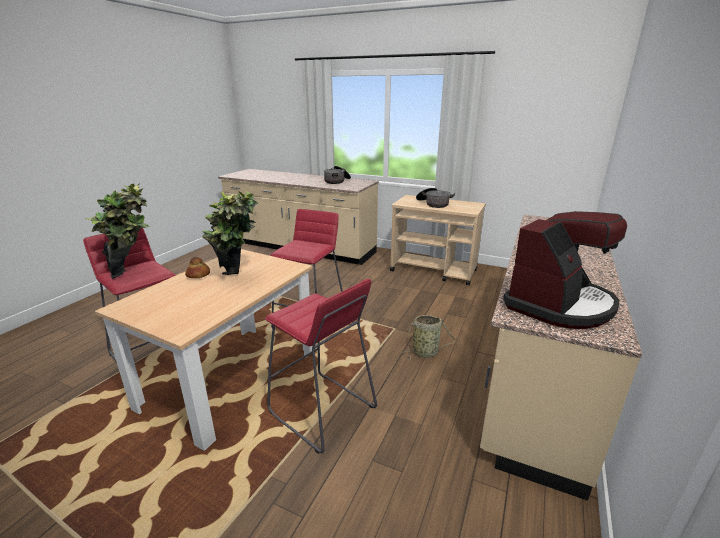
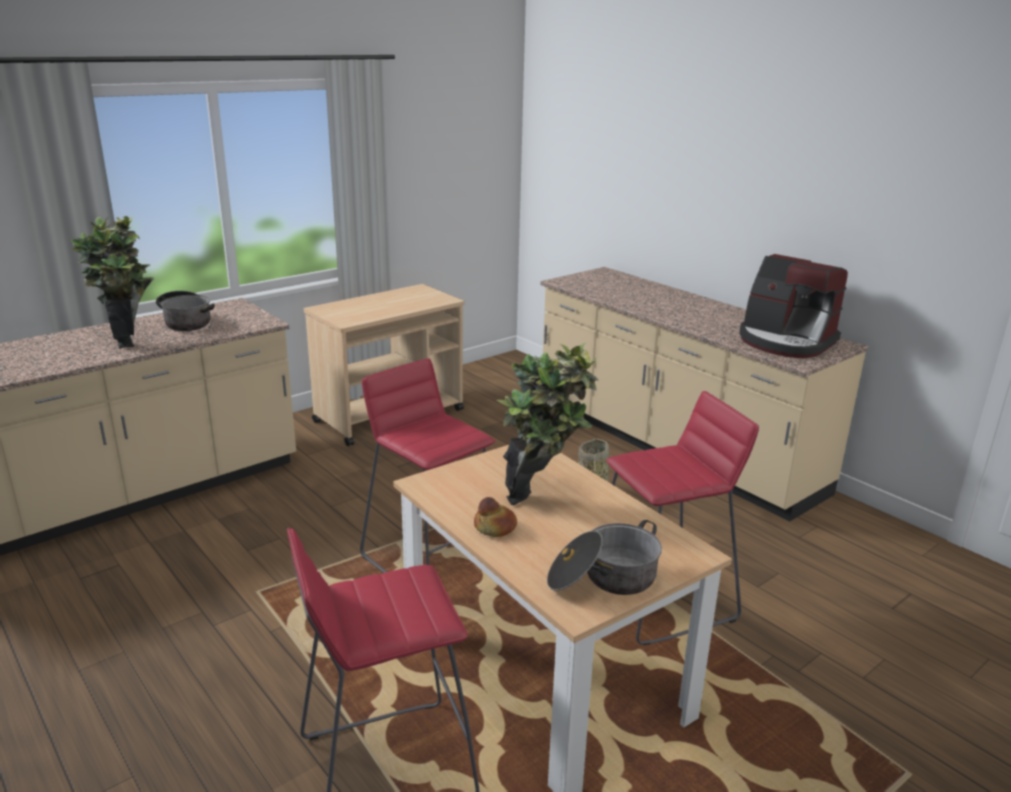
camera: 65 degrees left, 0 degrees up
(133, 272) = (388, 605): potted plant -> potted plant (128, 339)
(433, 204) = (382, 307): cooking pot -> cooking pot (603, 578)
(559, 304) = (785, 342): coffee machine -> coffee machine turned 150 degrees clockwise

